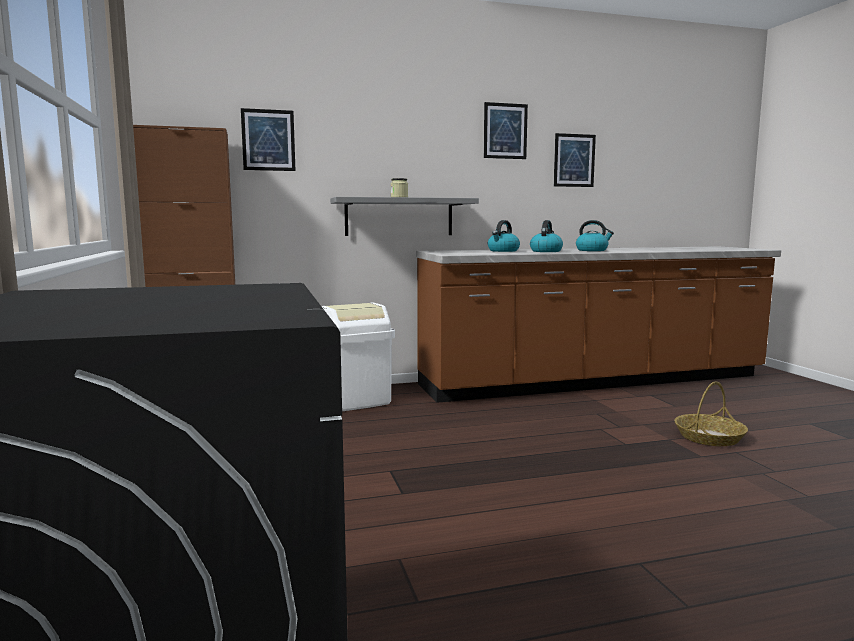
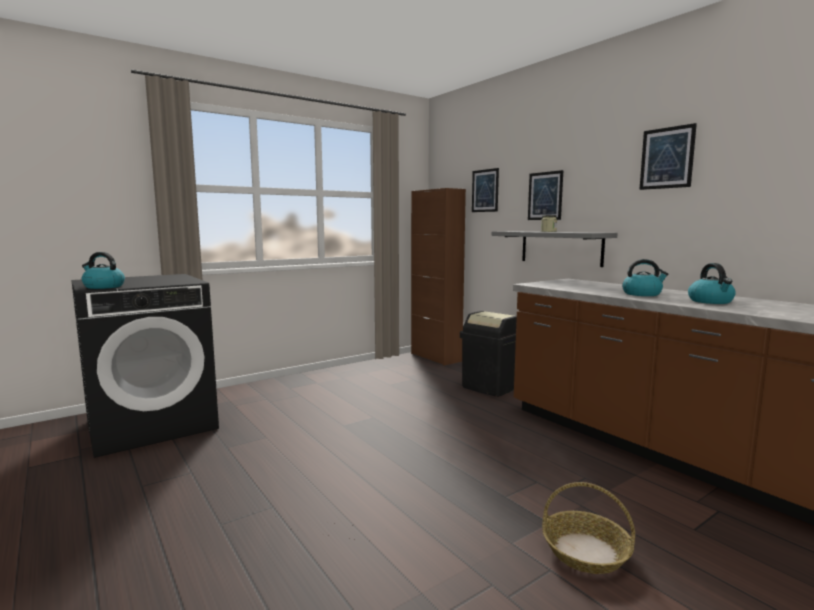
camera: 70 degrees right, 0 degrees up
(356, 401) = (490, 387): white trash can -> black trash can
(503, 251) = (615, 288): kettle -> kettle (103, 287)
(574, 160) = (764, 182): picture -> picture (545, 196)

